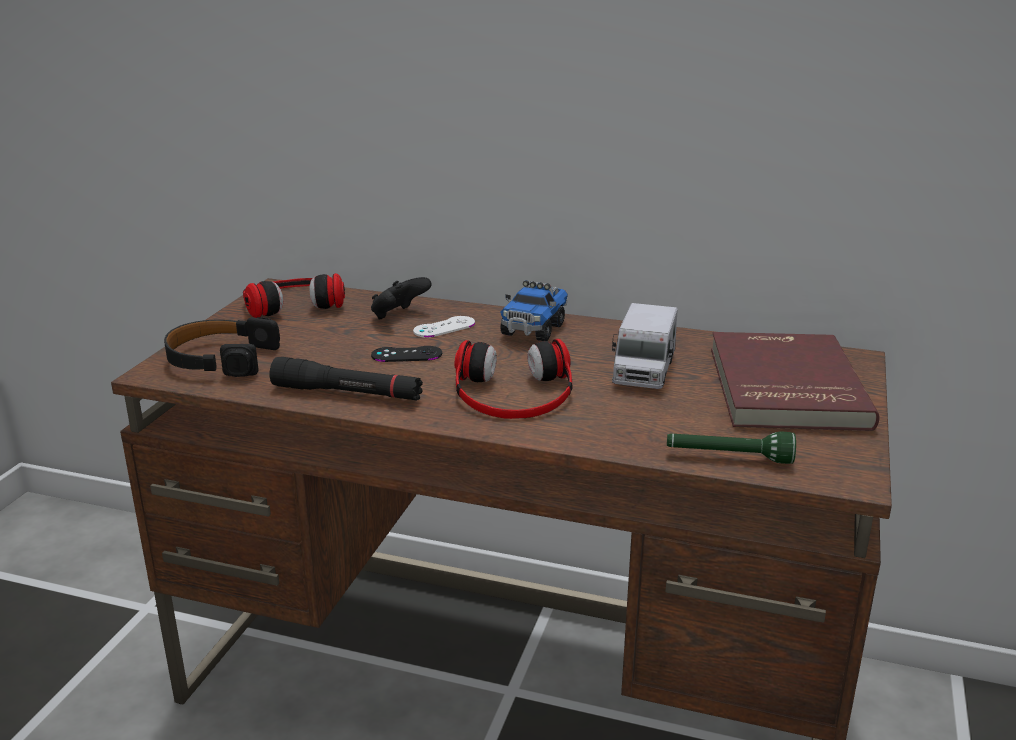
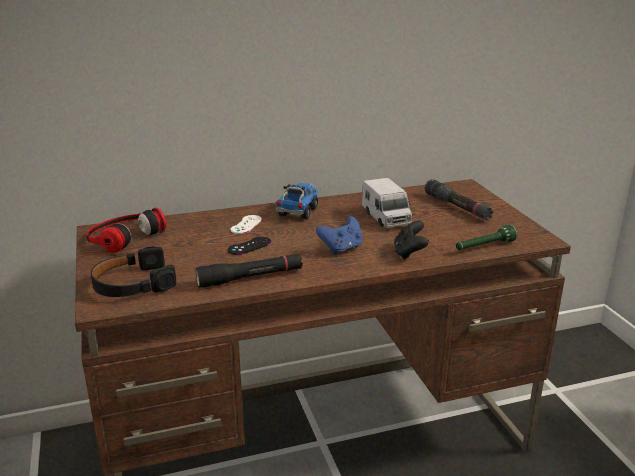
camera: 35 degrees left, 0 degrees up
(399, 316) = (208, 226): black game controller -> black game controller (409, 253)
(513, 393) = (341, 248): headphones -> blue game controller
(533, 329) = (298, 212): toy truck -> toy truck turned 150 degrees counterclockwise
(782, 387) = (457, 207): red book -> black flashlight

